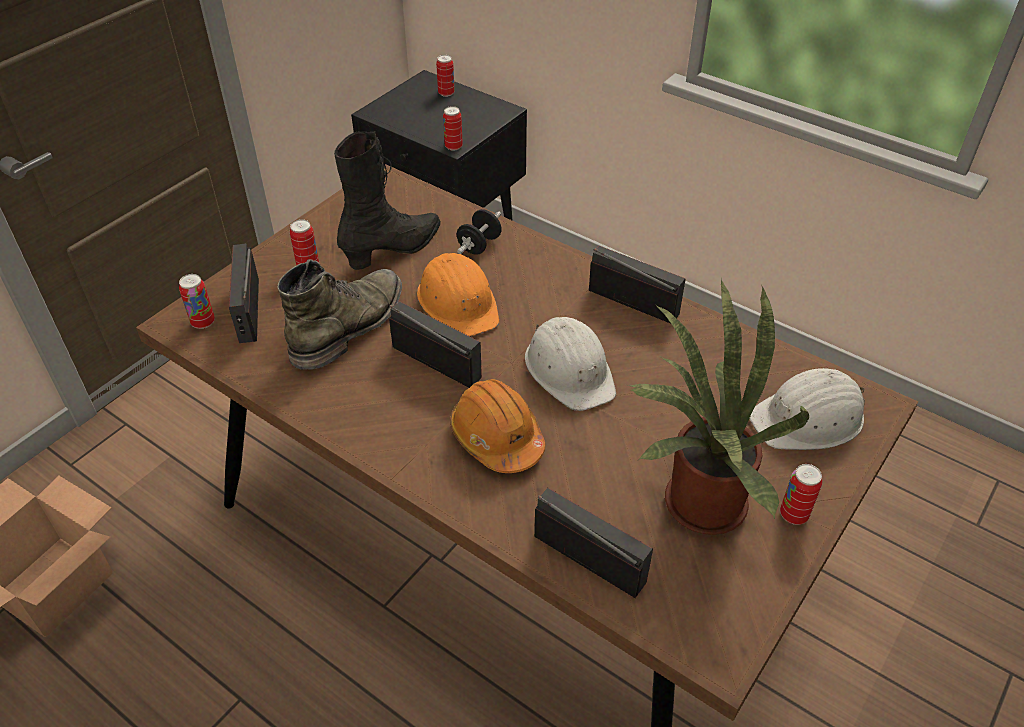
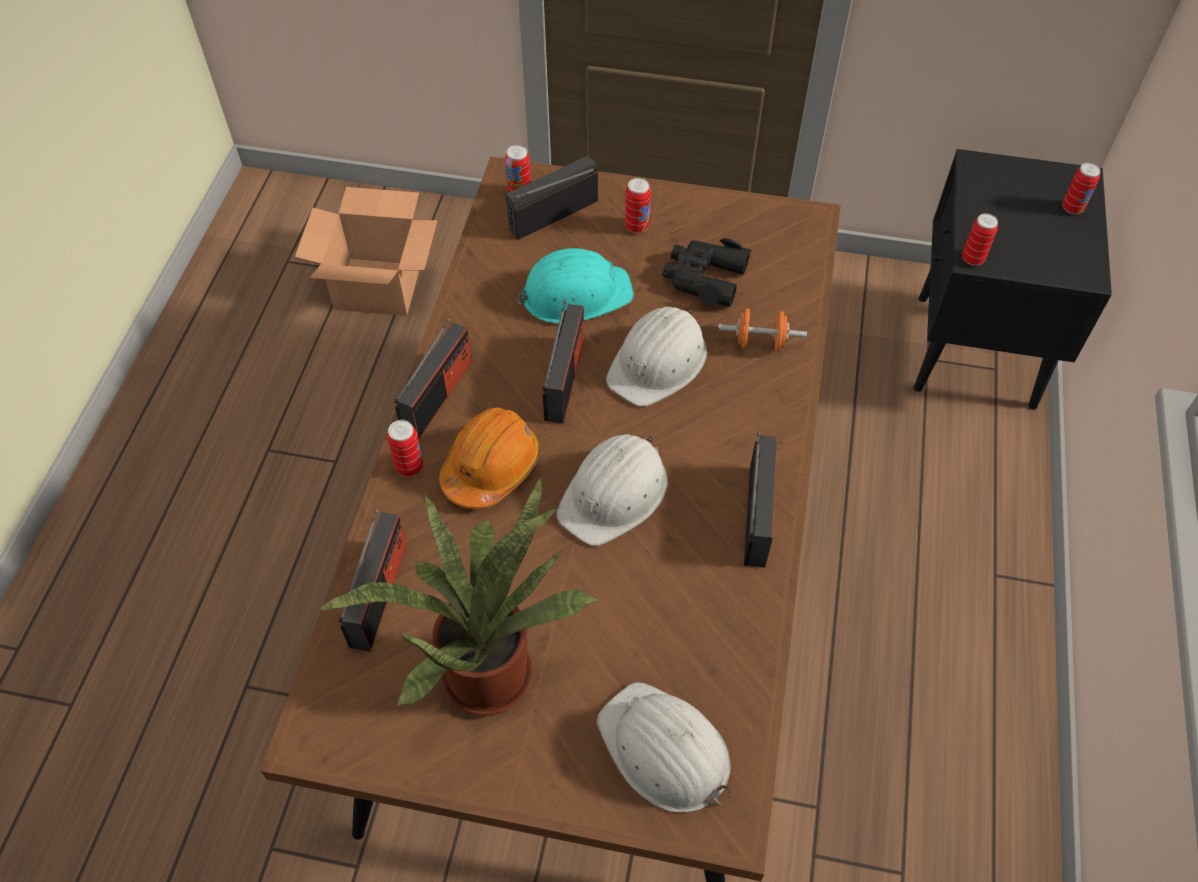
camera: 65 degrees right, 10 degrees up
(350, 326) = (575, 294): green boot -> turquoise hard hat
(394, 250) = (704, 278): black boot -> black binoculars
(394, 451) = (437, 396): none -> radio
(458, 302) = (659, 362): orange hard hat -> white hard hat
(479, 245) = (760, 343): black dumbbell -> orange dumbbell
(793, 515) = (512, 766): can -> can (409, 467)

